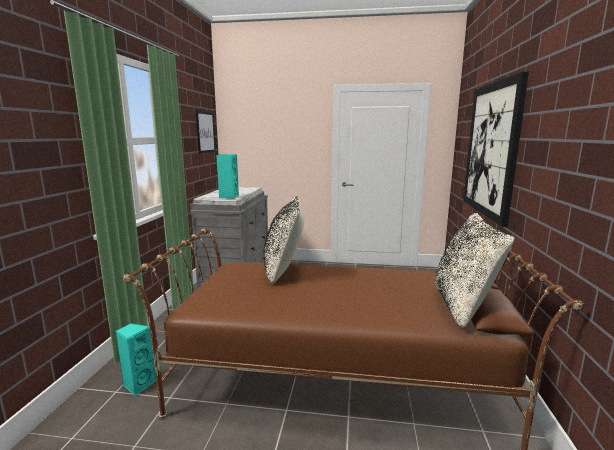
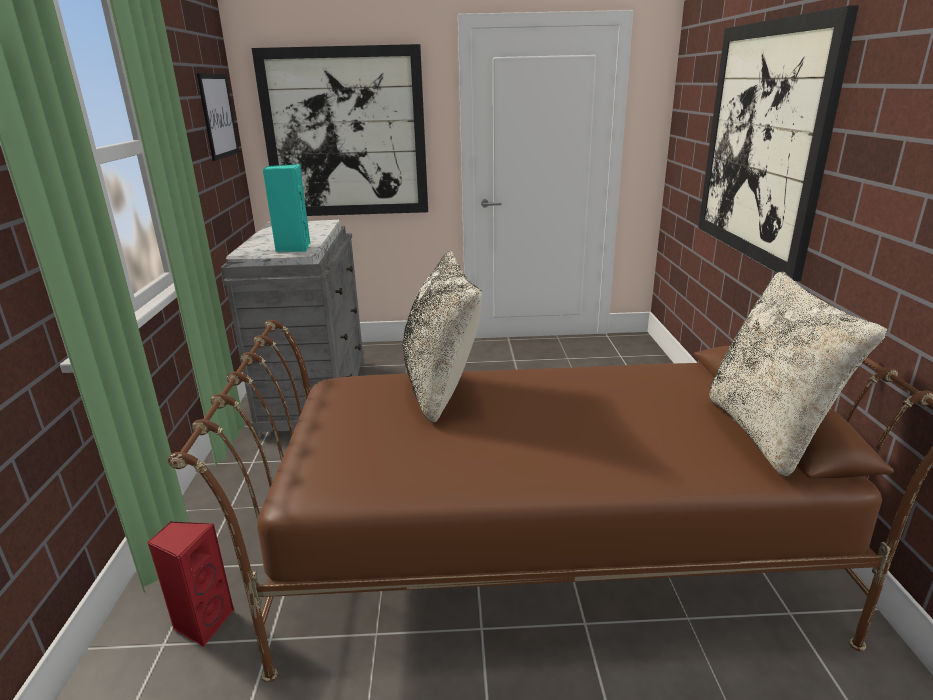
camera: 10 degrees left, 10 degrees up
(138, 384) = (202, 622): turquoise speaker -> red speaker
(271, 144) = (345, 134): none -> picture

